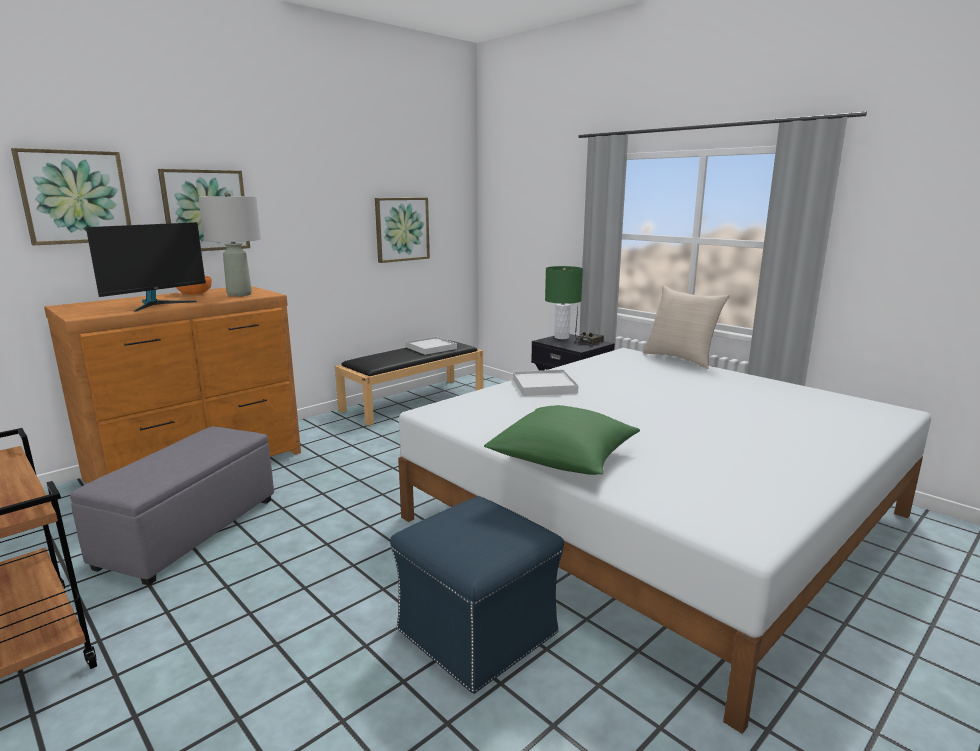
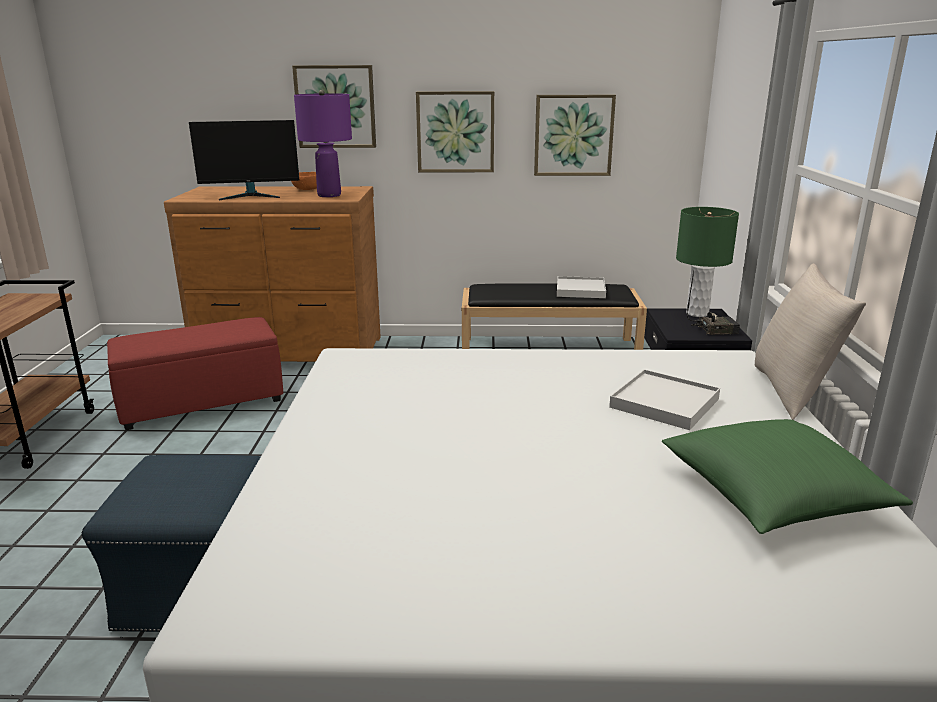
camera: 45 degrees right, 5 degrees up
(75, 197) = (226, 93): picture -> picture (455, 132)
(191, 531) = (203, 402): grey ottoman -> red ottoman
(239, 294) = (329, 195): grey table lamp -> purple table lamp
(544, 386) = (509, 367): white tray -> white tray (664, 403)
(563, 458) = (313, 449): green pillow -> green pillow (772, 496)

